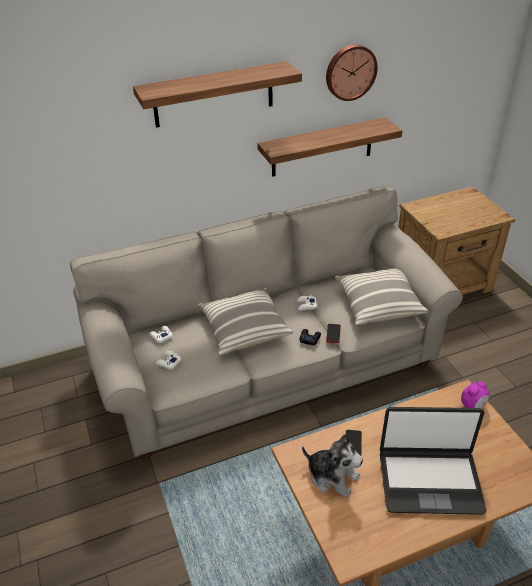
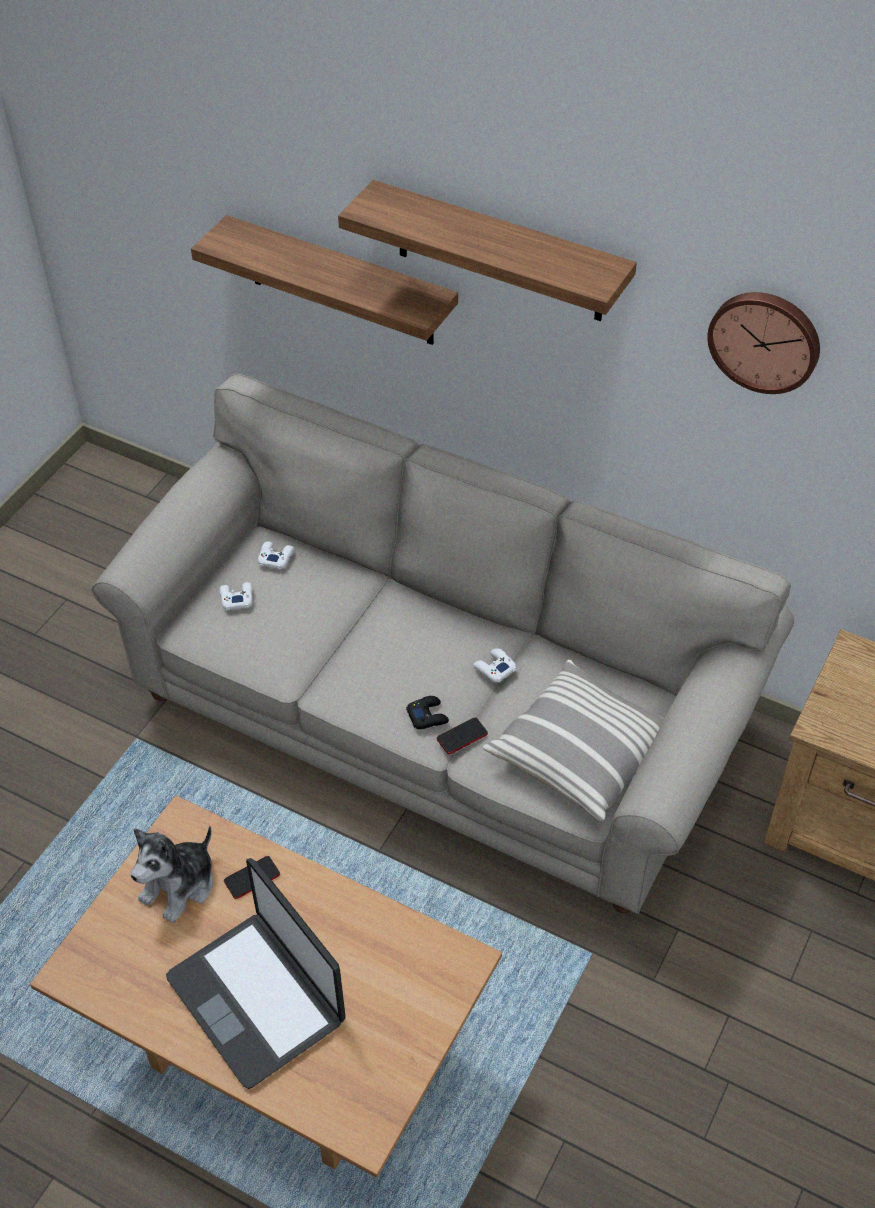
camera: 50 degrees right, 10 degrees up
(244, 329) = (375, 633): pillow -> none
(322, 147) = (693, 438): shelf -> shelf (341, 282)
(332, 476) = (180, 886): plush toy -> plush toy turned 45 degrees clockwise
(472, 406) = (446, 984): alarm clock -> none

